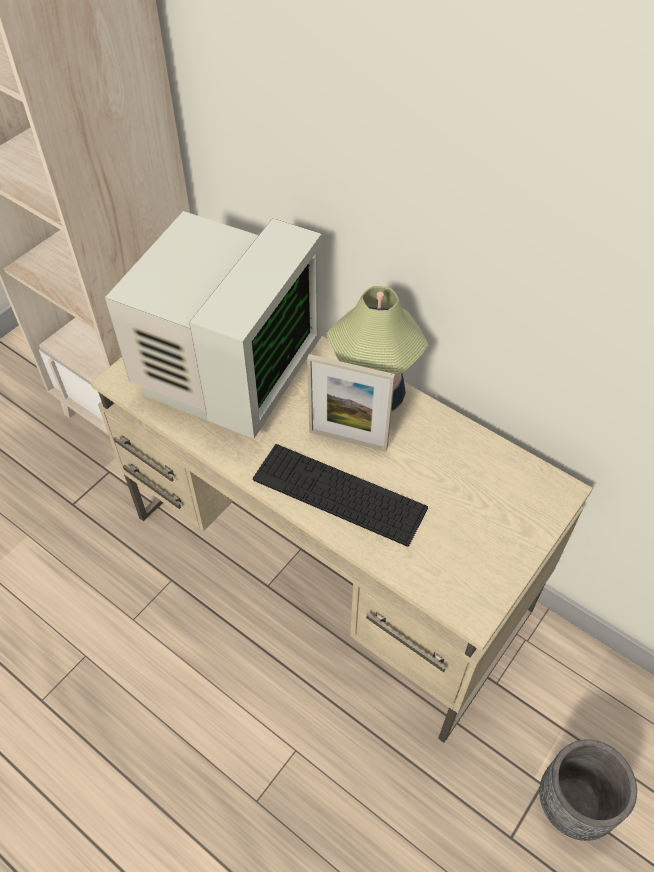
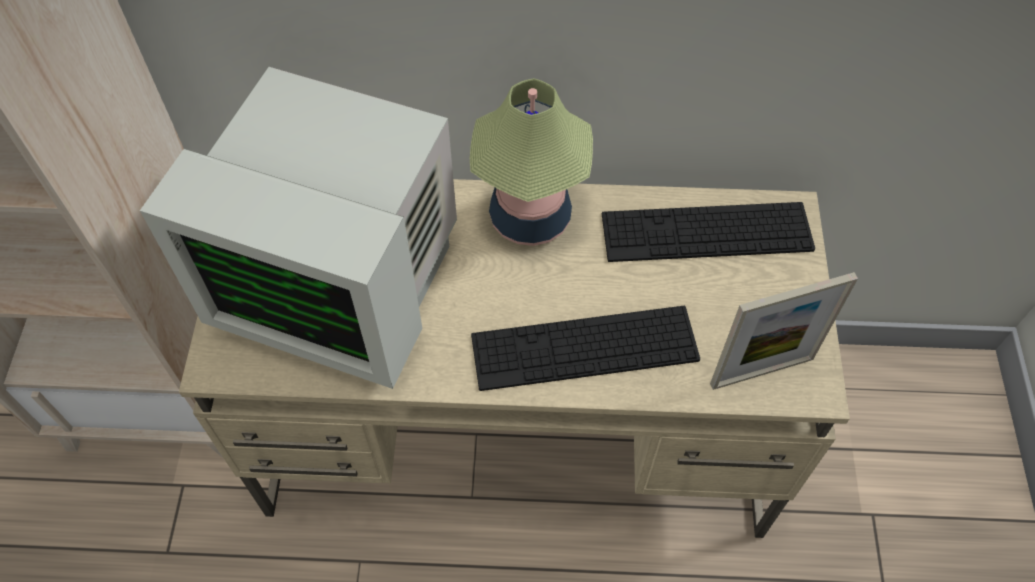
camera: 35 degrees left, 5 degrees up
(226, 374) = (343, 284): monitor -> monitor turned 120 degrees clockwise
(348, 440) = (544, 282): picture frame -> picture frame (761, 371)
(485, 469) = (706, 232): none -> keyboard
(574, 802) = (909, 512): grey planter -> none

